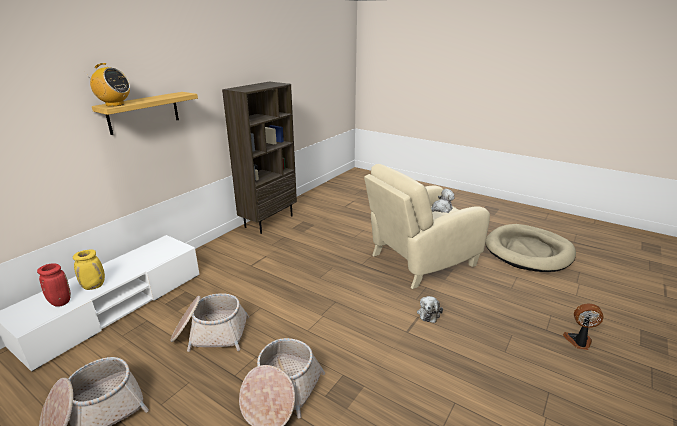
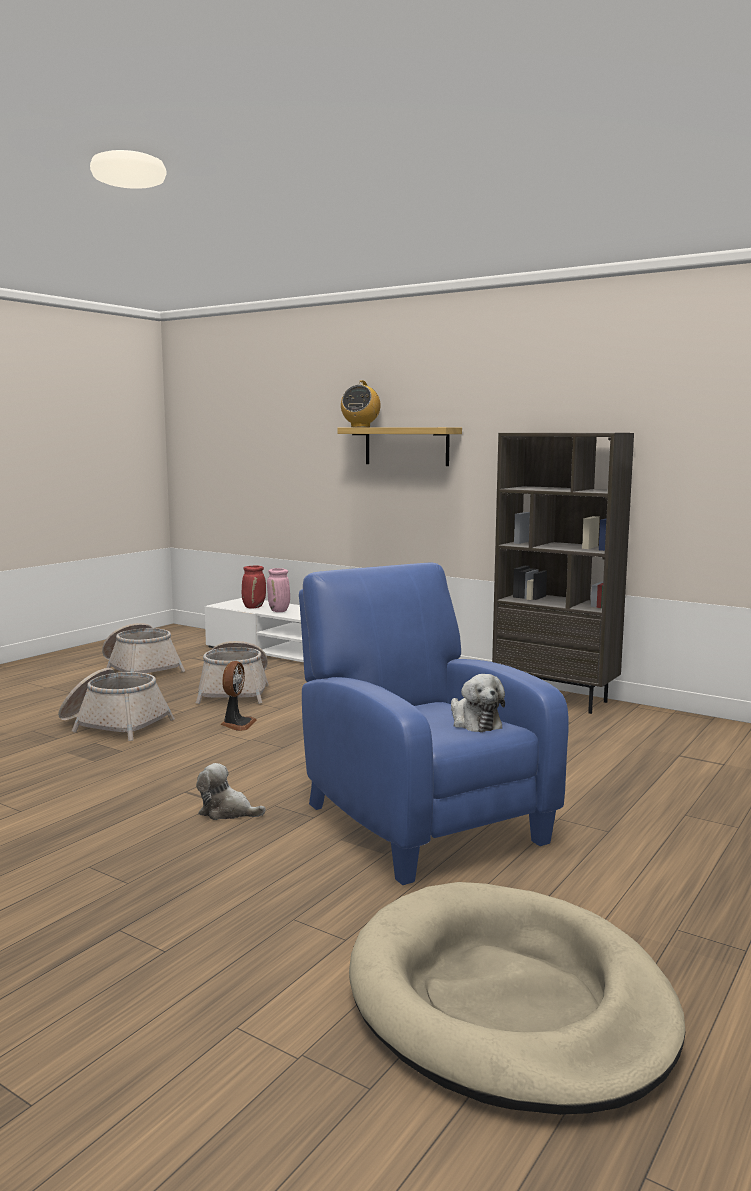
camera: 90 degrees right, 15 degrees down
(94, 286) = (279, 611): yellow vase -> pink vase
(419, 261) = (419, 819): beige armchair -> blue armchair
(578, 341) = (58, 963): fan -> fan (237, 724)

